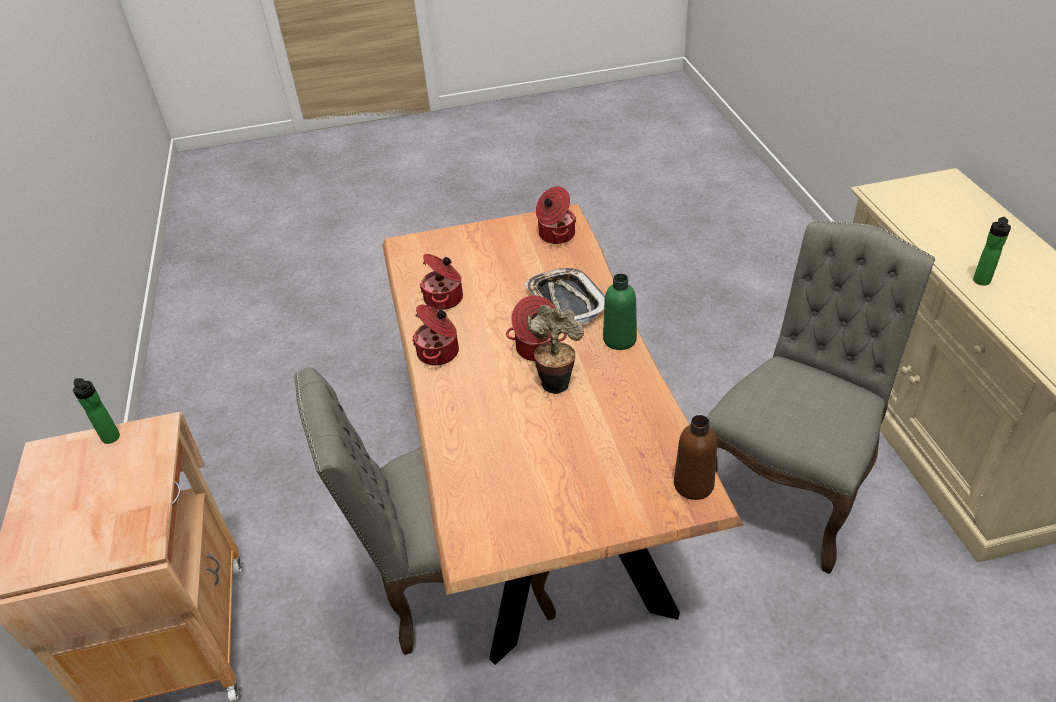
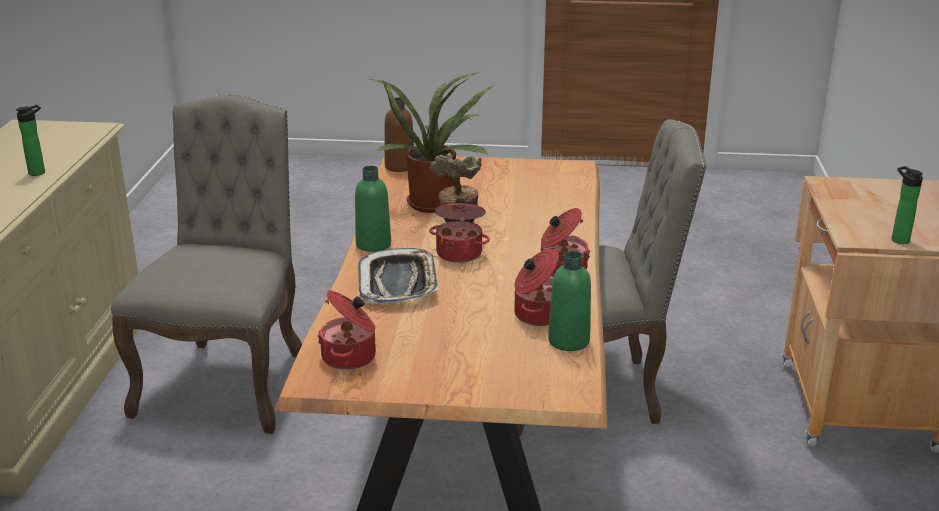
camera: 165 degrees left, 15 degrees down
(416, 281) = (568, 341): none -> green bottle
(605, 421) = (434, 202): none -> potted plant
(791, 489) = (228, 382): grey chair -> grey chair turned 135 degrees clockwise

